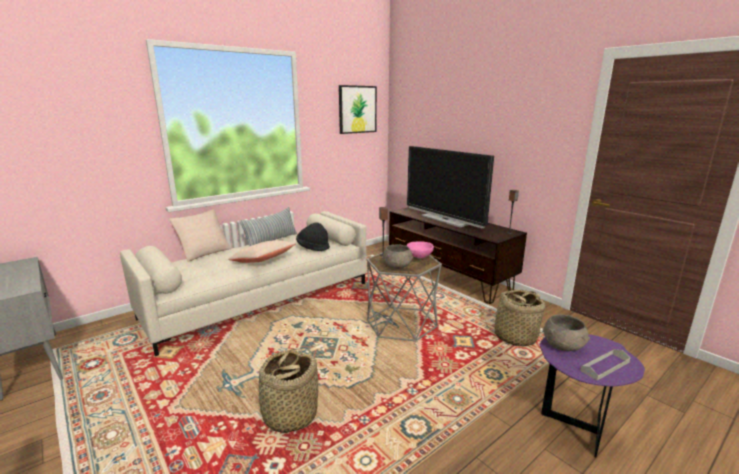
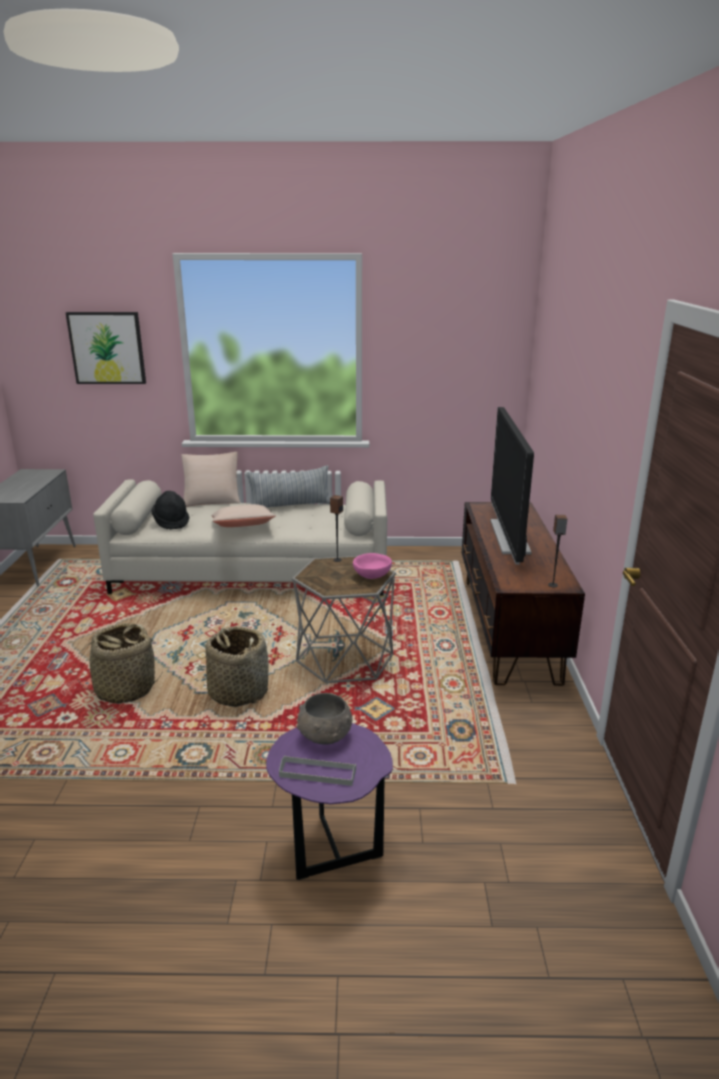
camera: 40 degrees right, 5 degrees up
(313, 247) = (314, 526): black hat -> black hat (171, 522)
(357, 109) = (467, 334): picture -> picture (107, 348)
(397, 266) = (323, 578): grey bowl -> none
(515, 337) = (448, 735): basket -> basket (238, 692)

